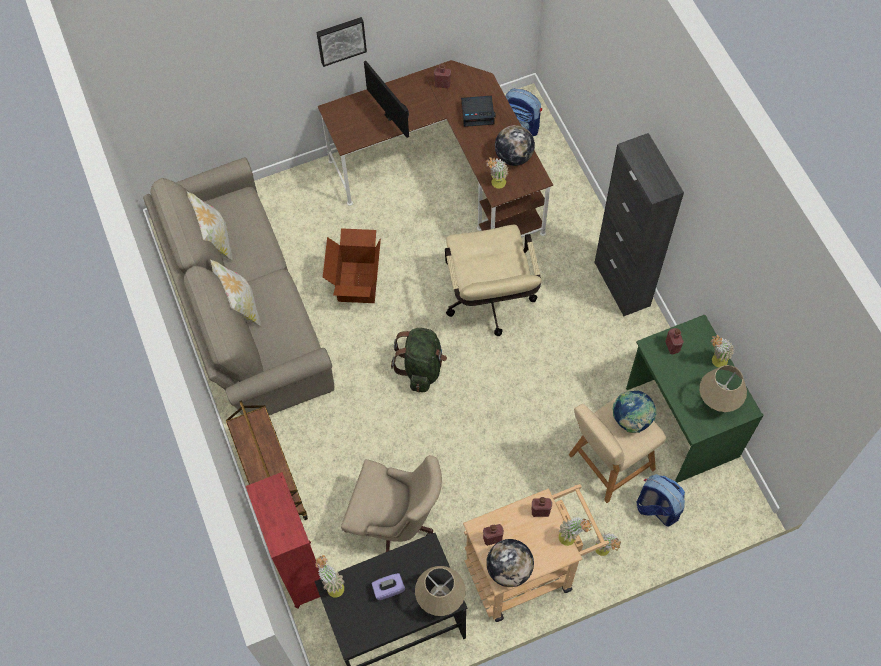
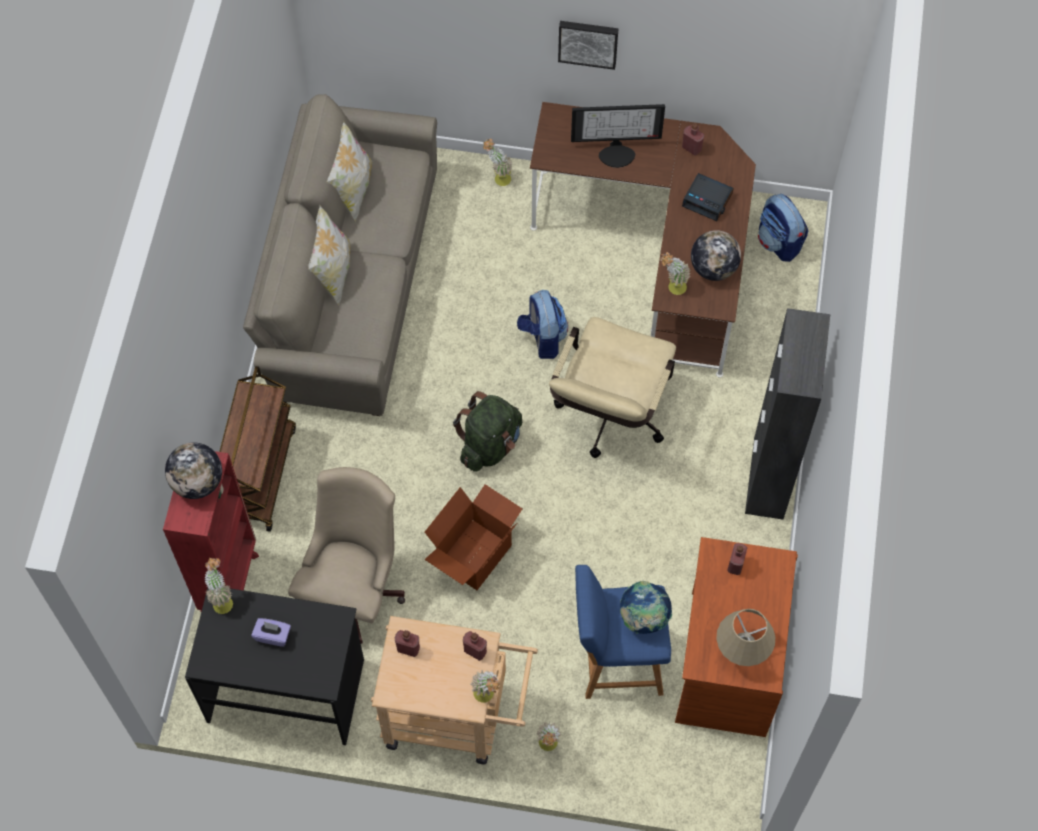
camera: 30 degrees right, 0 degrees up
(357, 282) = (483, 316): cardboard box -> cardboard box (473, 554)
(394, 113) = (617, 152): monitor -> monitor turned 90 degrees clockwise
(395, 523) = (354, 588): beige office chair -> beige office chair turned 120 degrees counterclockwise
(440, 598) = (316, 675): beige table lamp -> none
(509, 569) = (403, 688): globe -> globe (198, 482)
(608, 464) = (616, 659): beige stool -> blue stool
(656, 508) = (635, 736): backpack -> backpack (542, 338)
(680, 422) = (726, 662): green desk -> brown desk
(715, 361) = (771, 608): potted plant -> potted plant (498, 178)

